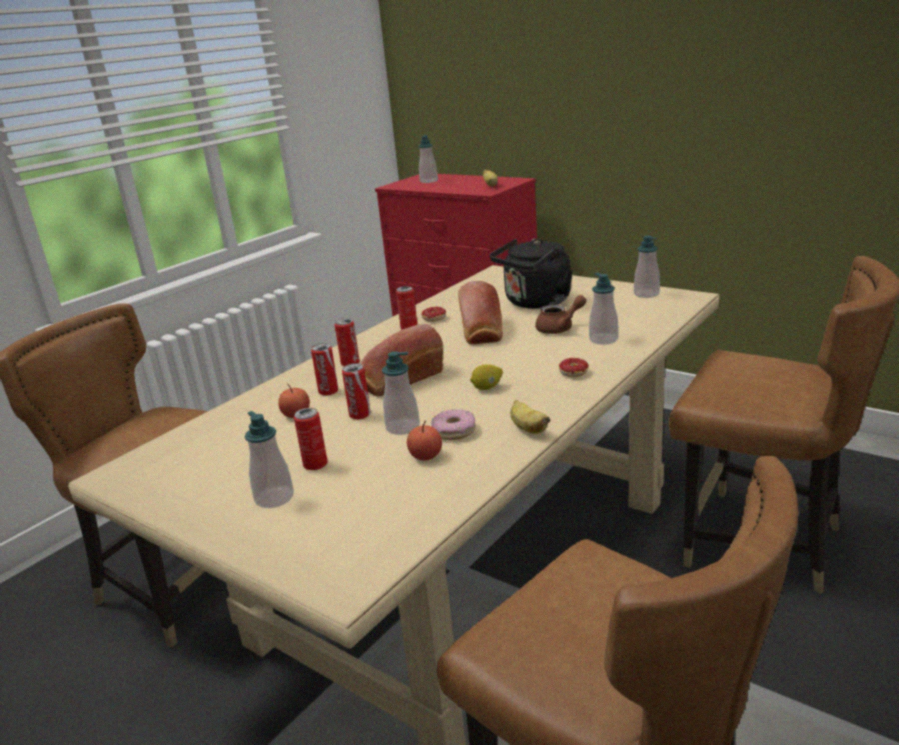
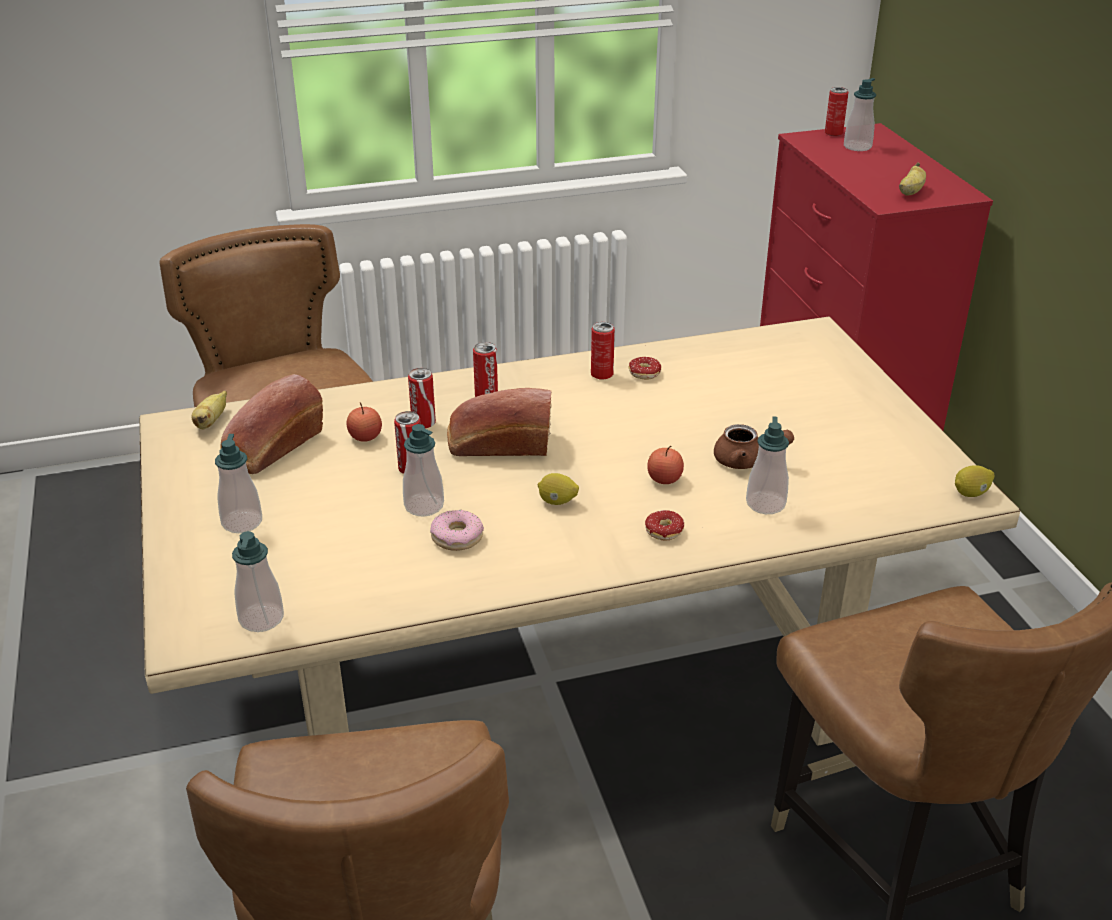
camera: 35 degrees right, 10 degrees up
(315, 465) = (309, 506): can -> can (833, 133)
(426, 456) = (397, 551): apple -> apple (664, 479)
(481, 331) = (663, 419): bread -> bread (271, 447)
(527, 429) = (519, 575): banana -> banana (211, 421)
(535, 303) = (780, 406): black kettle -> none
(646, 294) = (927, 461): soap dispenser -> soap dispenser (261, 618)
(688, 296) = (971, 493): none -> lemon

